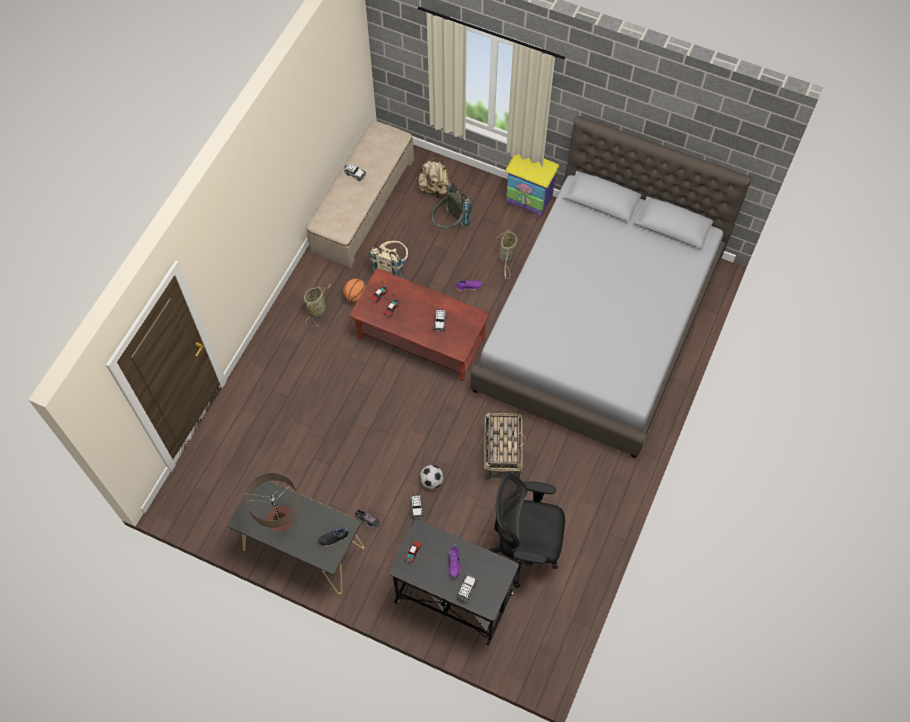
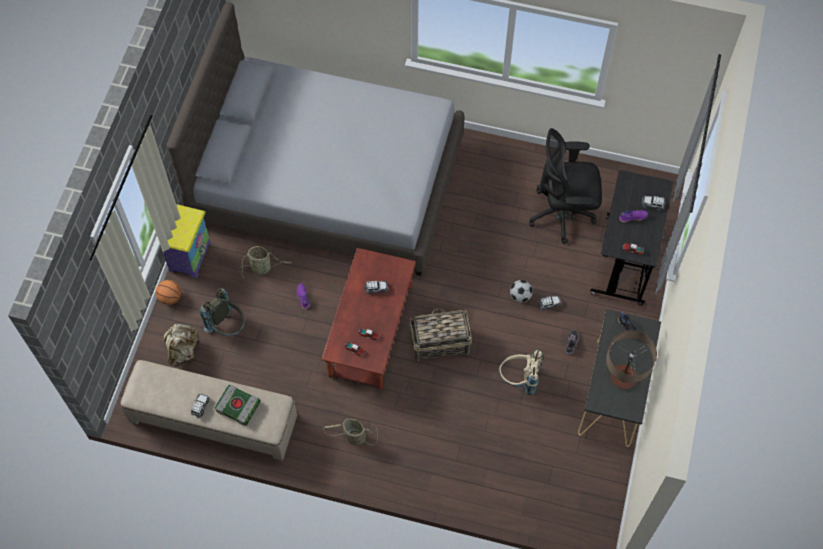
camera: 100 degrees left, 0 degrees up
(347, 202) = (239, 406): none -> book
(356, 297) = (332, 402): basketball -> basketball (170, 297)
(392, 267) = (290, 373): beige backpack -> beige backpack (519, 380)
(502, 453) = (478, 242): basket -> basket (439, 343)
(525, 548) = (565, 212): black office chair -> black office chair turned 90 degrees clockwise

